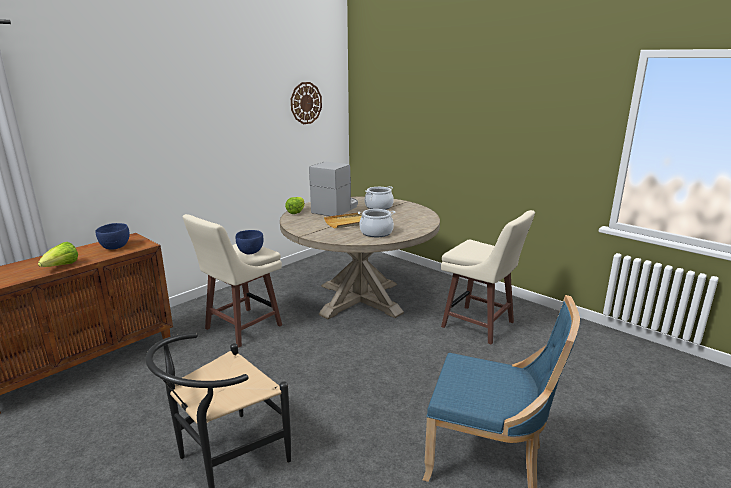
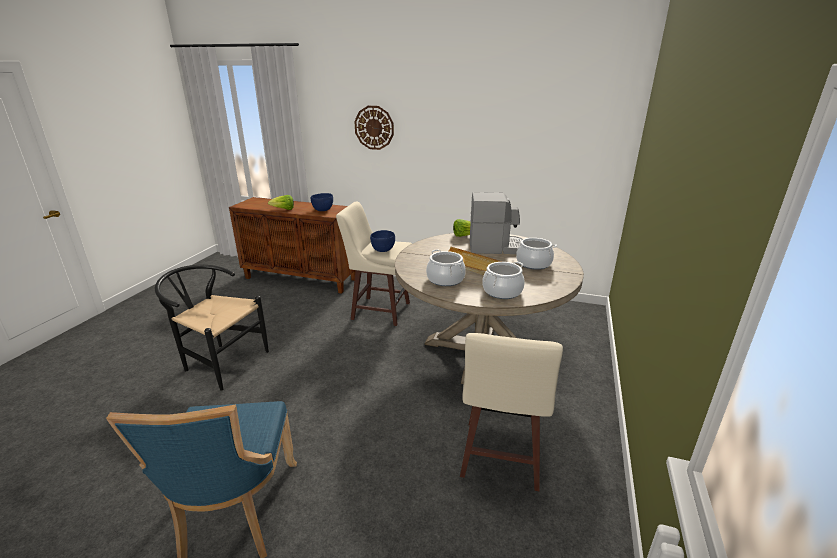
camera: 65 degrees right, 5 degrees up
(306, 103) = (564, 125): wall clock -> wall clock (374, 127)
(413, 223) = (502, 291): none -> cooking pot

